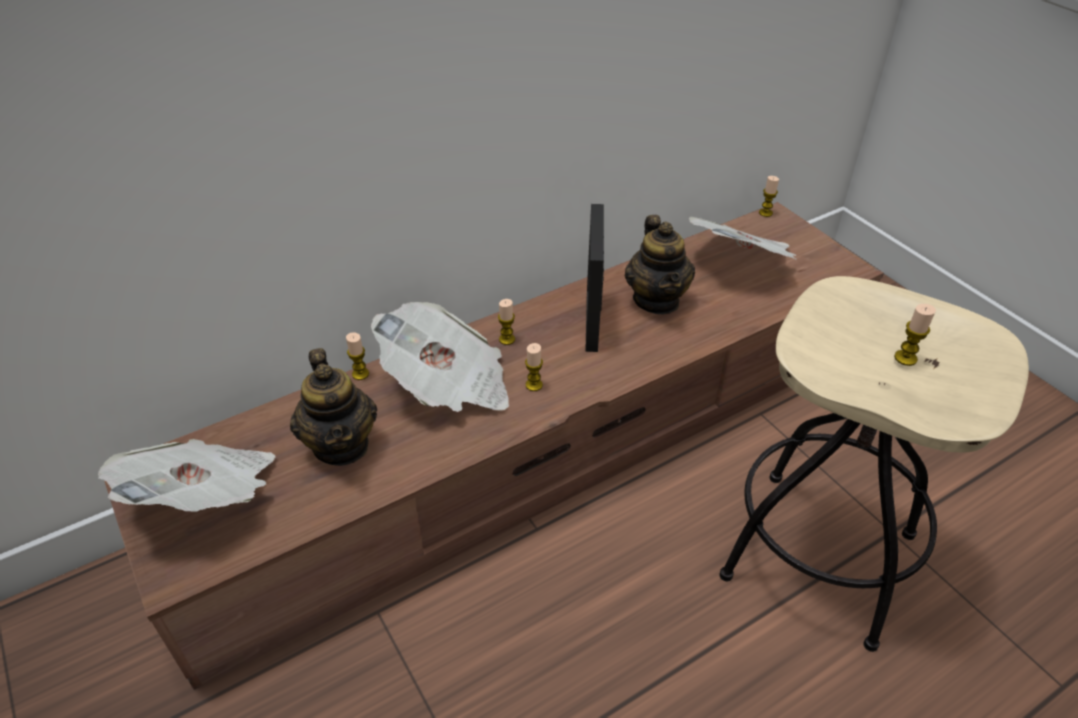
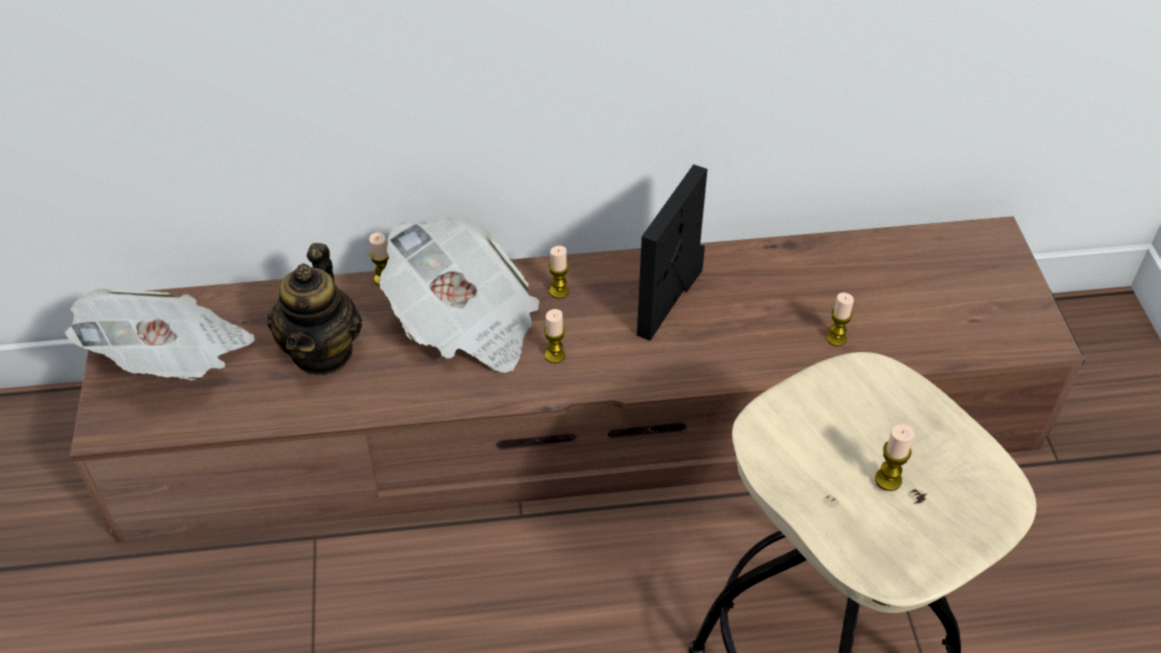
camera: 25 degrees right, 5 degrees up
(657, 300) = (762, 300): teapot -> none
(742, 262) = (904, 285): newspaper -> none
(765, 213) = (985, 227): candle -> candle (836, 338)

